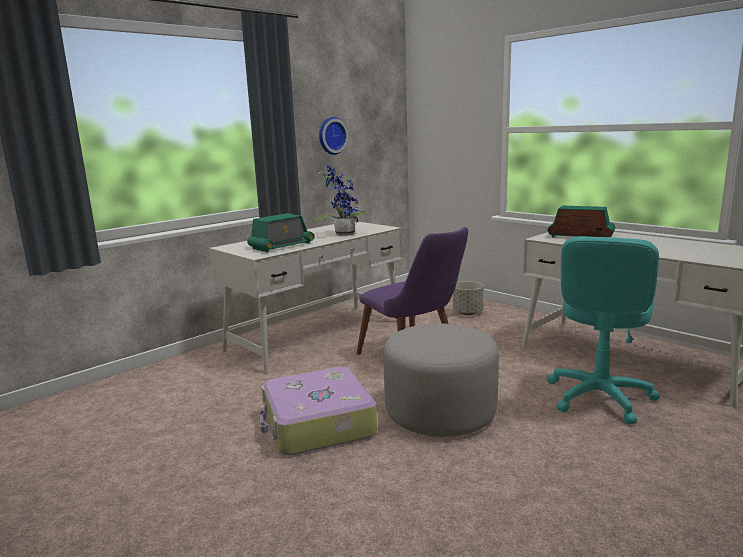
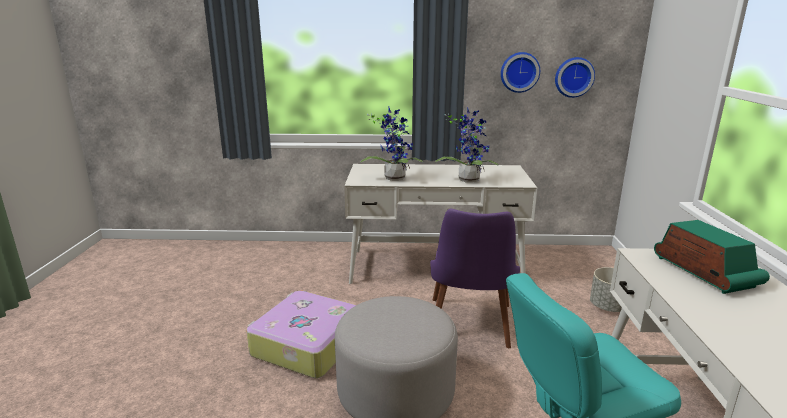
camera: 45 degrees right, 5 degrees up
(281, 246) = (394, 177): radio -> potted plant
(368, 138) = (573, 77): none -> wall clock

